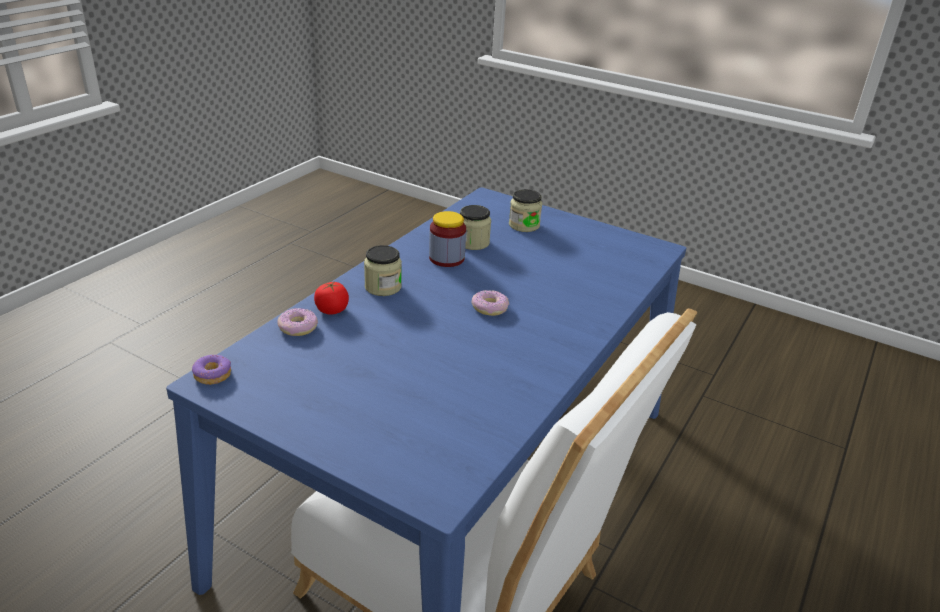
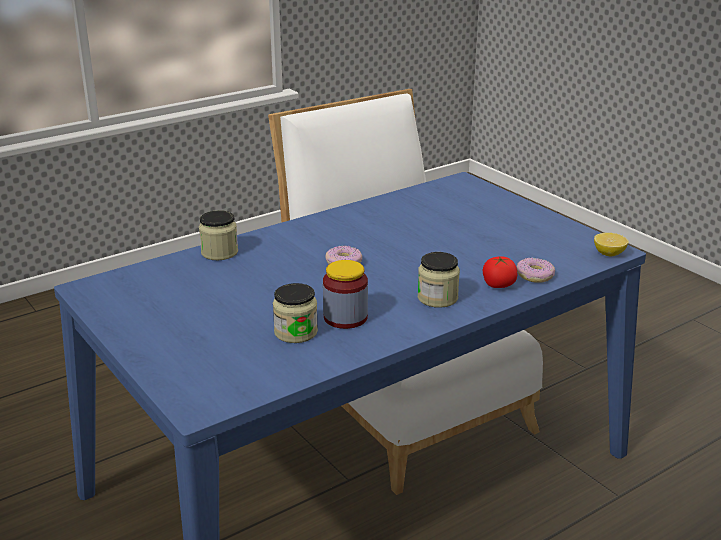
camera: 155 degrees left, 5 degrees down
(213, 375) = (609, 254): donut -> lemon
(524, 225) = (204, 346): jar -> jar (219, 252)

